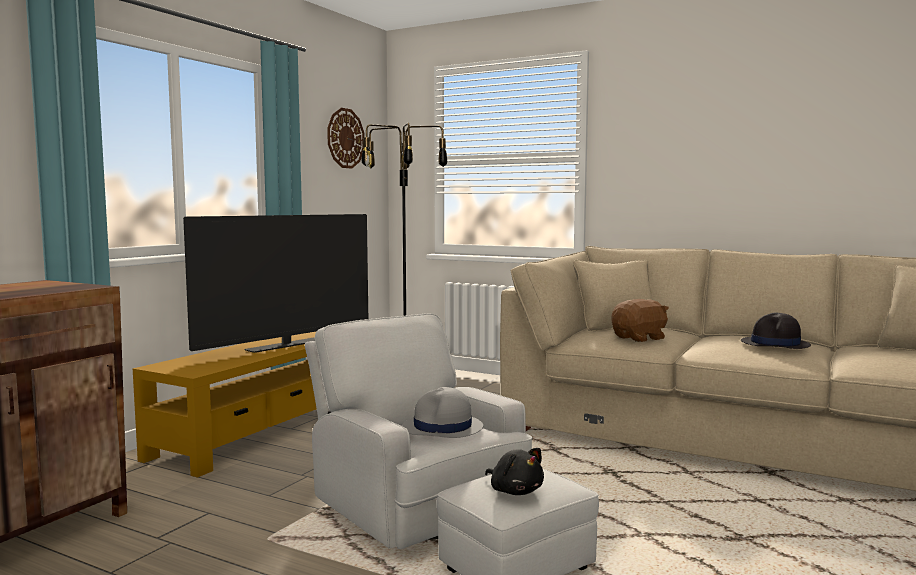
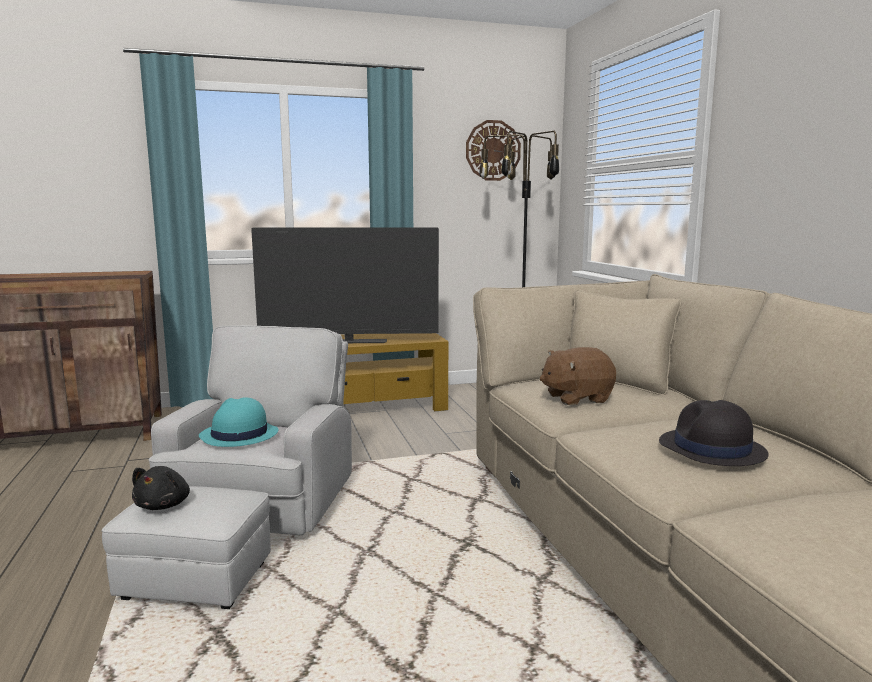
camera: 45 degrees right, 5 degrees up
(443, 428) = (238, 435): grey hat -> turquoise hat
(640, 338) = (576, 398): brown plush toy -> brown plush toy turned 150 degrees clockwise

